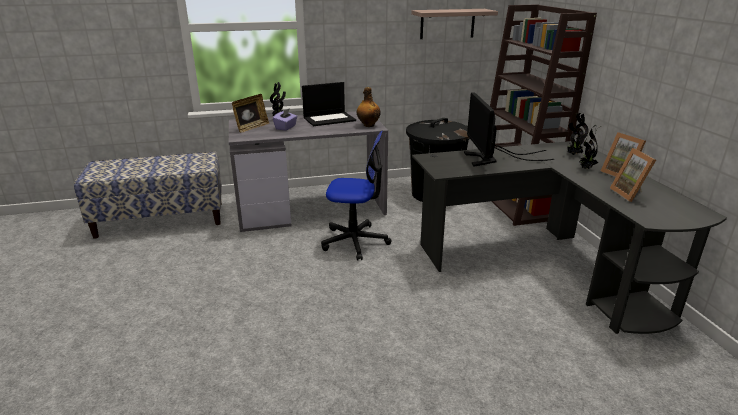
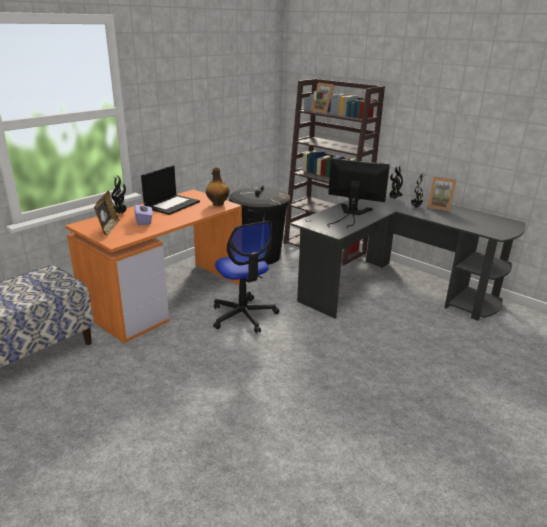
camera: 35 degrees left, 0 degrees up
(311, 207) = (166, 297): grey desk -> orange desk
(355, 241) = (243, 316): office chair -> office chair turned 90 degrees clockwise
(447, 23) = (239, 98): shelf -> none
(492, 159) = (351, 213): monitor -> monitor turned 150 degrees clockwise
(631, 194) = (464, 220): picture frame -> picture frame (323, 111)

